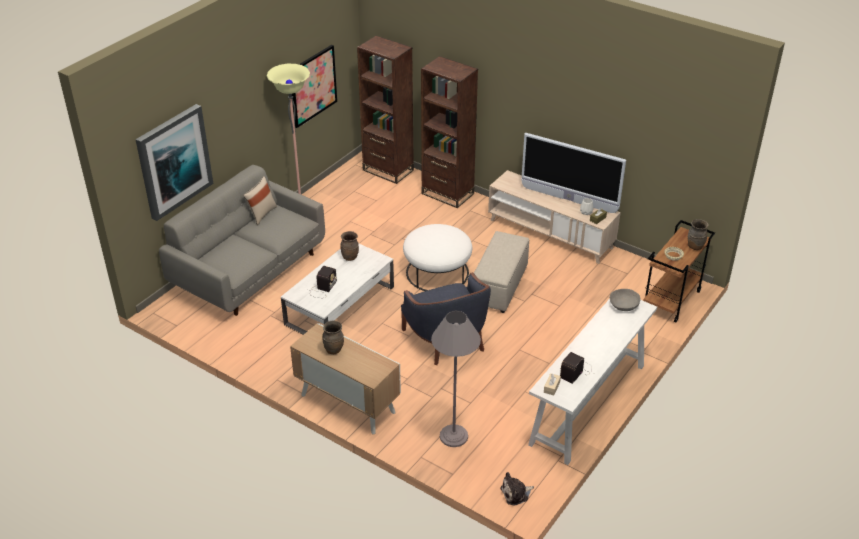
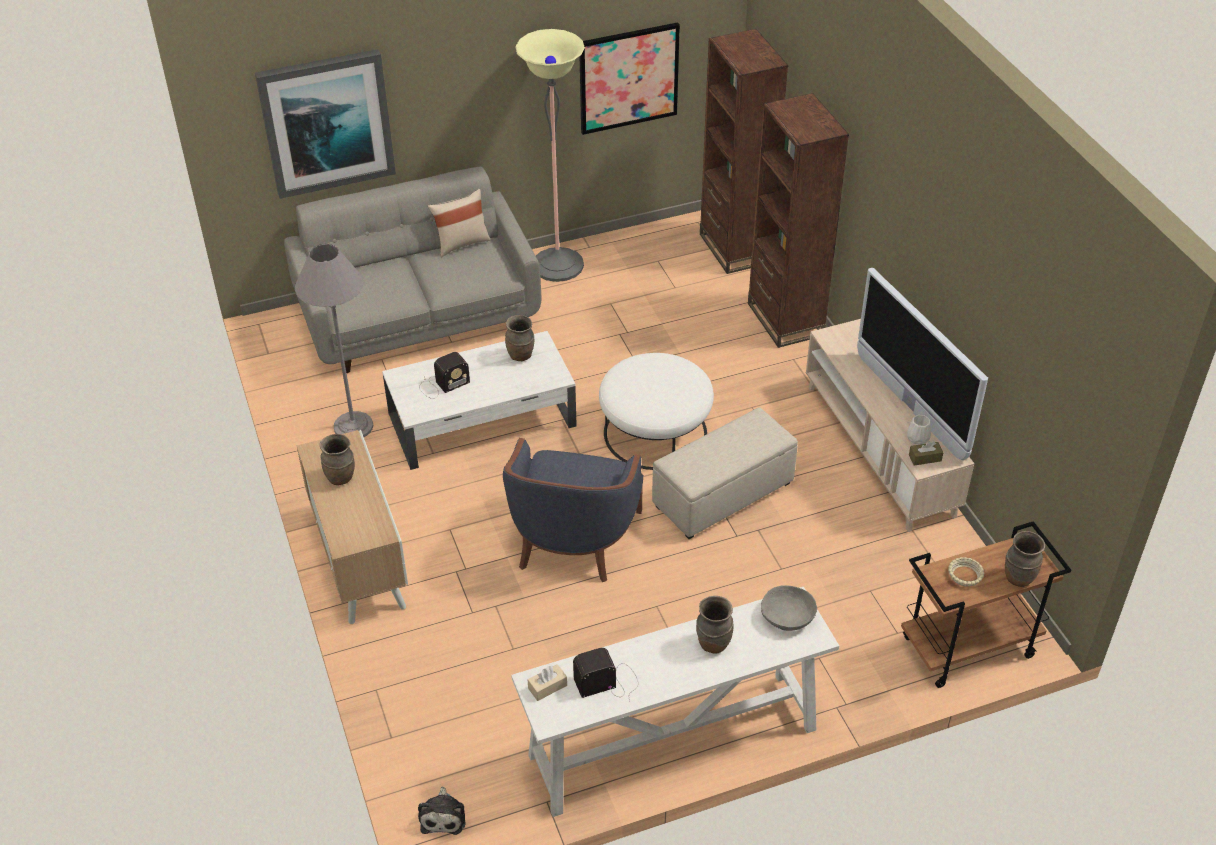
camera: 35 degrees right, 5 degrees up
(453, 436) = (444, 684): grey floor lamp -> grey floor lamp (353, 426)
(516, 493) = (443, 815): plush toy -> plush toy turned 105 degrees counterclockwise
(604, 332) = (713, 643): none -> brown vase

